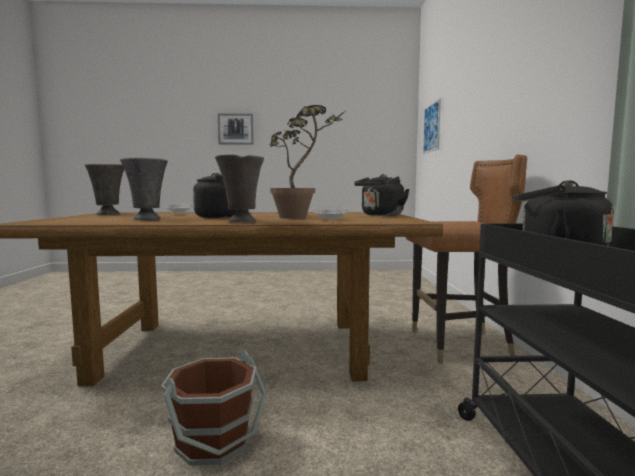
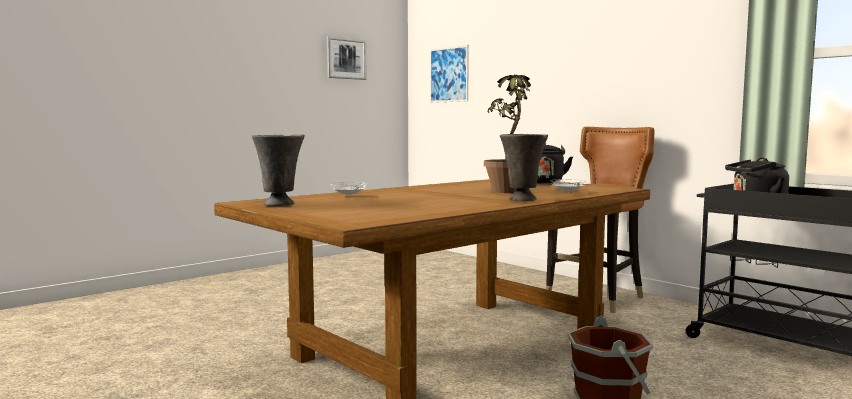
camera: 40 degrees left, 0 degrees up
(147, 219) = (414, 206): grey vase -> none
(221, 217) = (444, 196): black kettle -> none
(235, 129) = (189, 55): picture -> picture (346, 58)

